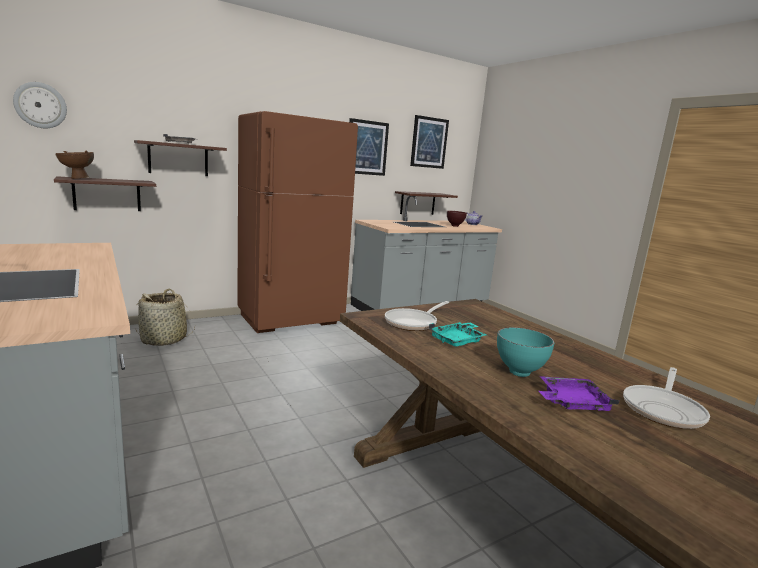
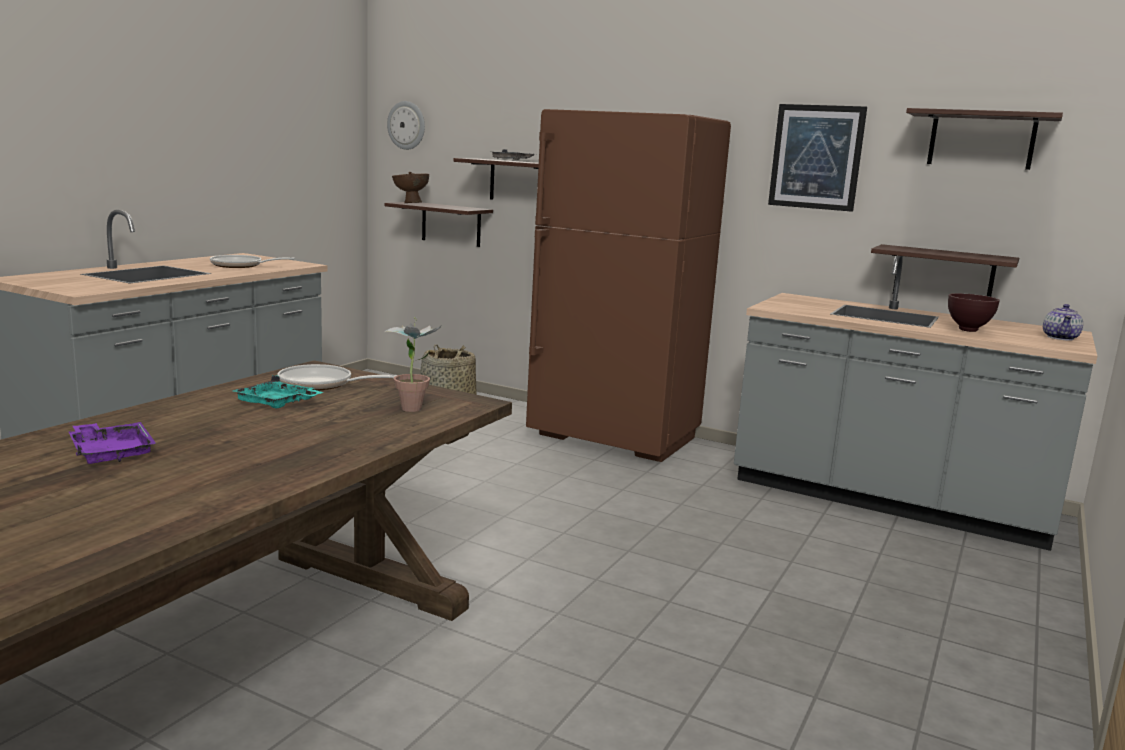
camera: 60 degrees right, 0 degrees up
(429, 142) = (981, 140): picture -> shelf
(478, 315) = (413, 406): none -> potted plant
(520, 373) = (188, 432): turquoise bowl -> none
(663, 409) = (122, 495): frying pan -> frying pan (241, 266)

